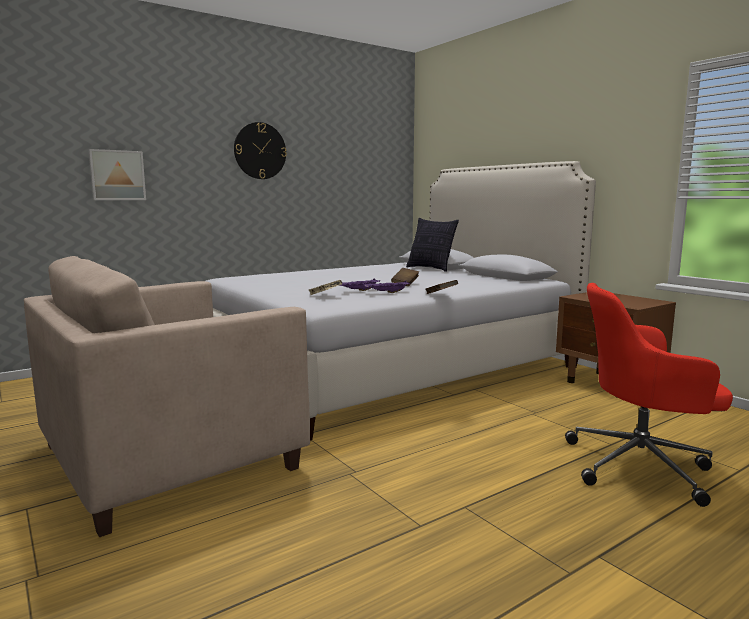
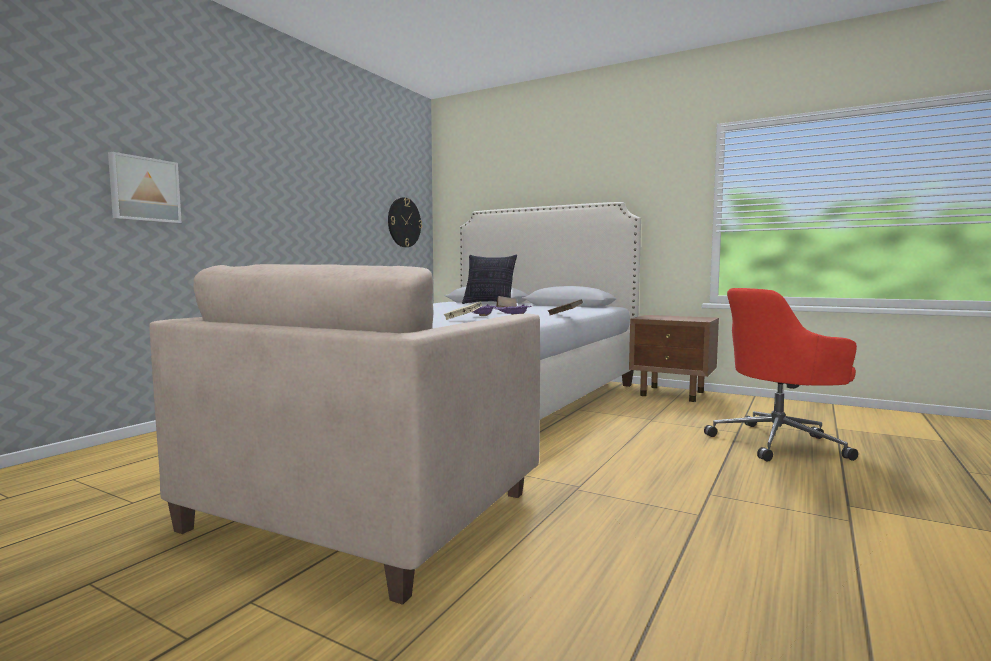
camera: 25 degrees left, 5 degrees down
(260, 151) = (301, 178): wall clock -> wall clock (404, 222)

